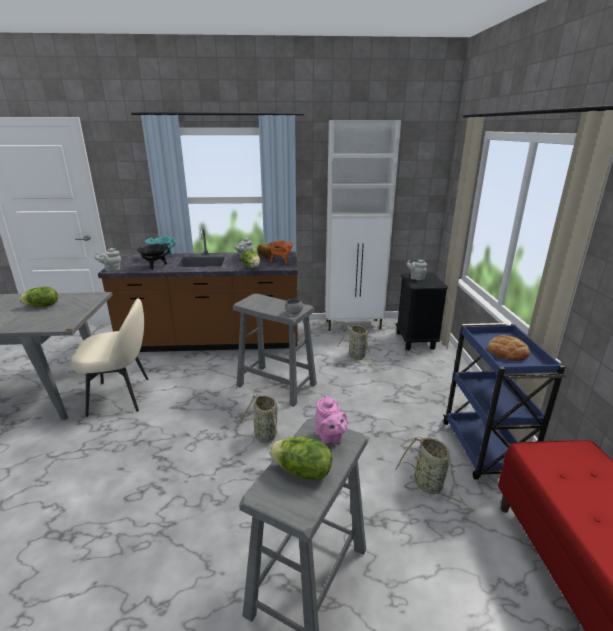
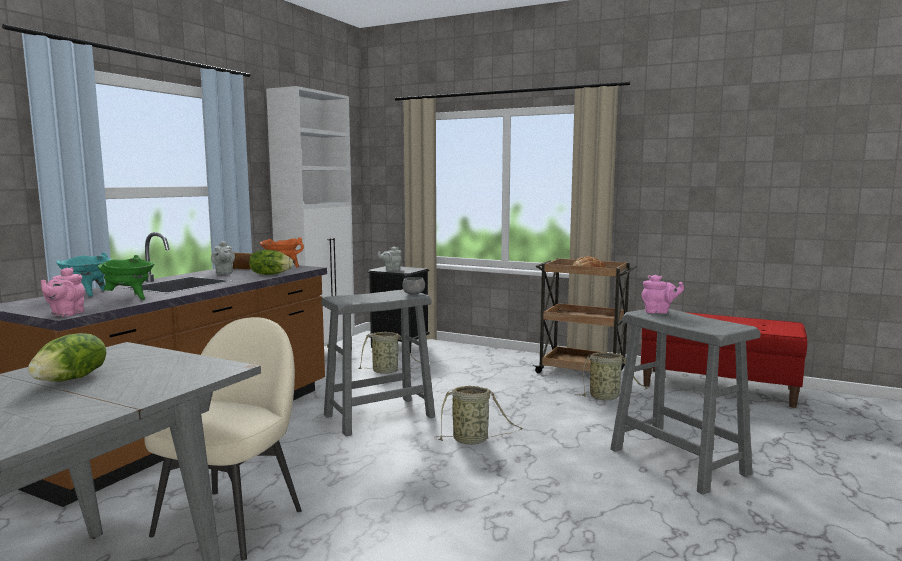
camera: 60 degrees left, 15 degrees down
(111, 269) = (65, 314): grey teapot -> pink teapot
(155, 266) = (129, 298): black cooking pot -> green cooking pot
(302, 471) = (695, 322): lettuce -> none
(484, 450) = (582, 372): blue cart -> brown cart

